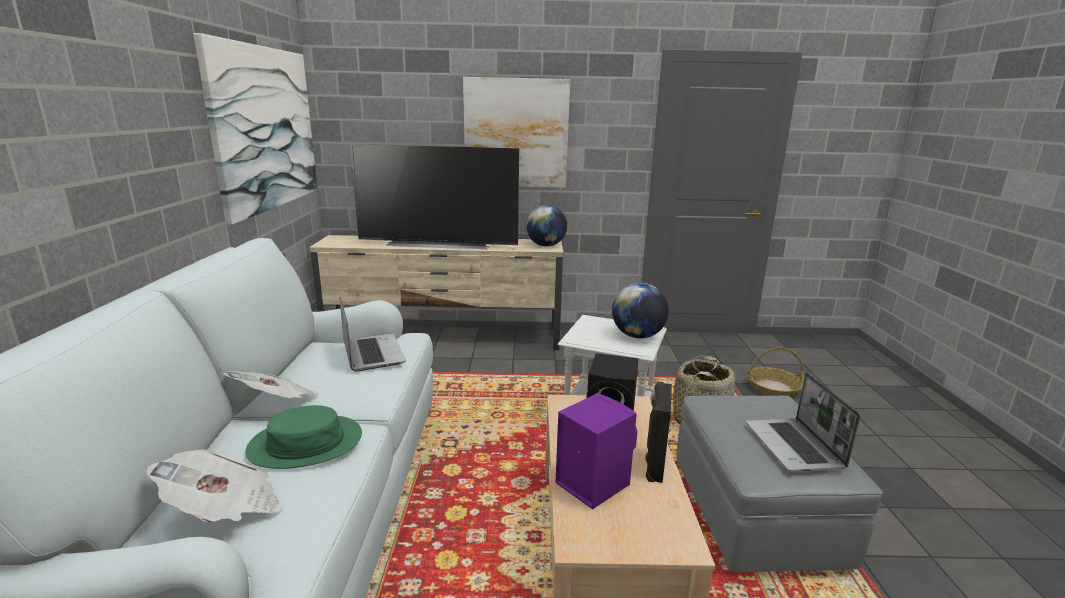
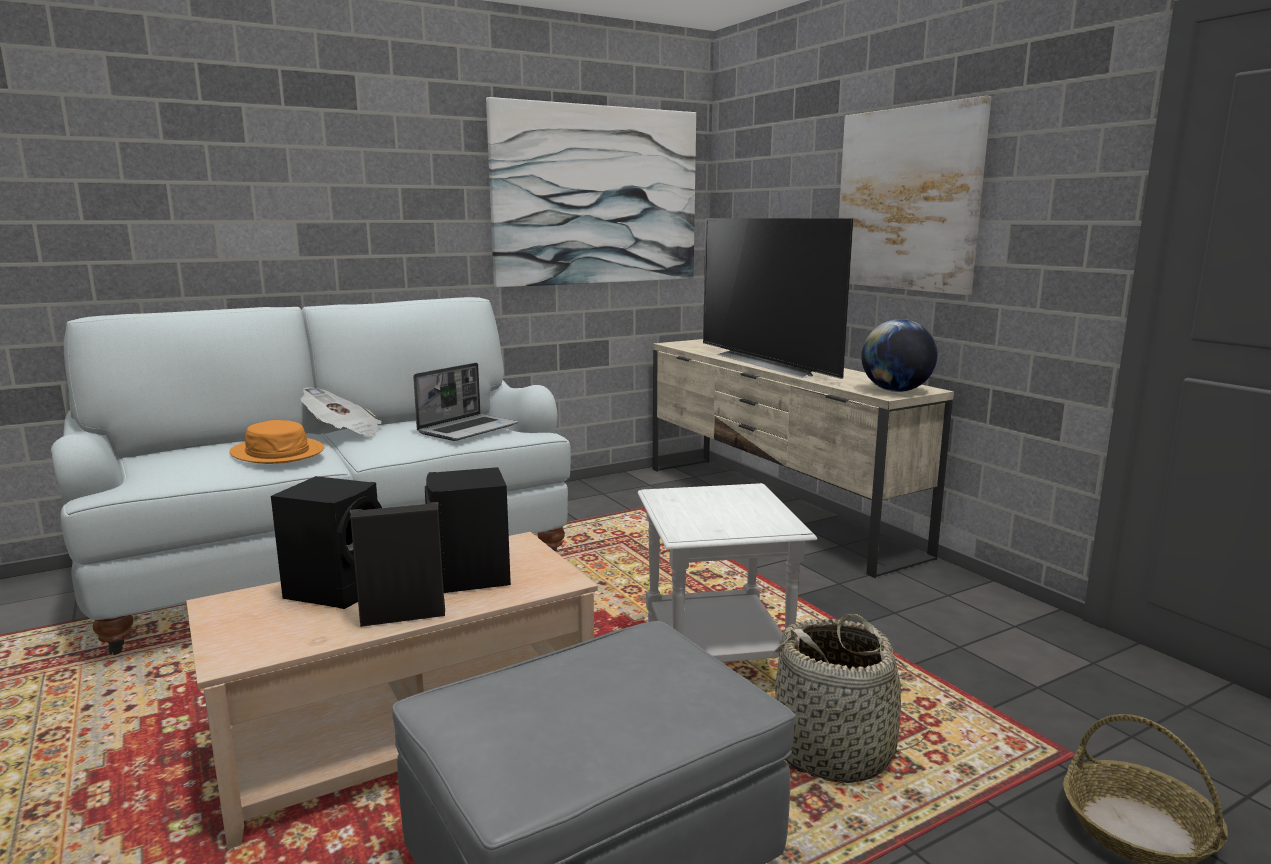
camera: 60 degrees right, 5 degrees down
(225, 509) = (174, 458): newspaper -> none
(306, 443) = (278, 452): green hat -> orange hat
(591, 482) = (338, 589): purple speaker -> black speaker
(637, 336) = (737, 522): globe -> none
(795, 447) = (554, 721): laptop -> none

